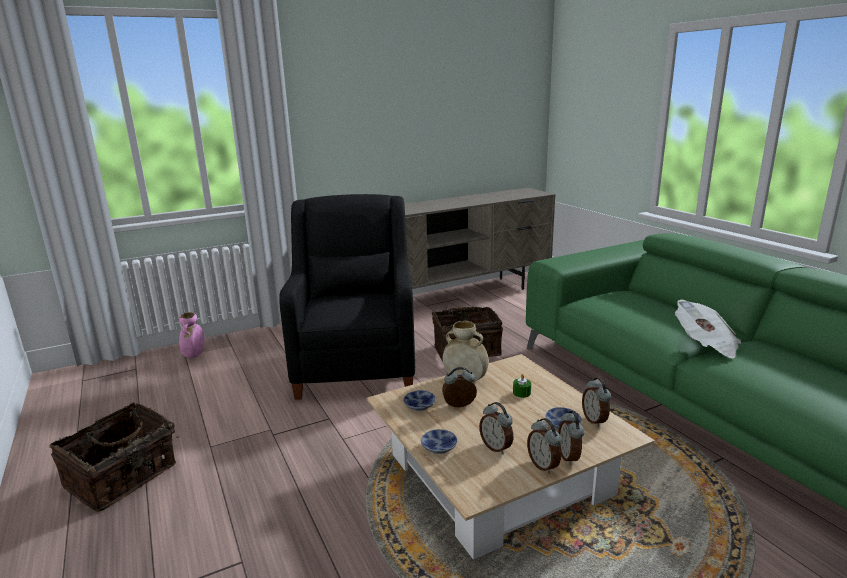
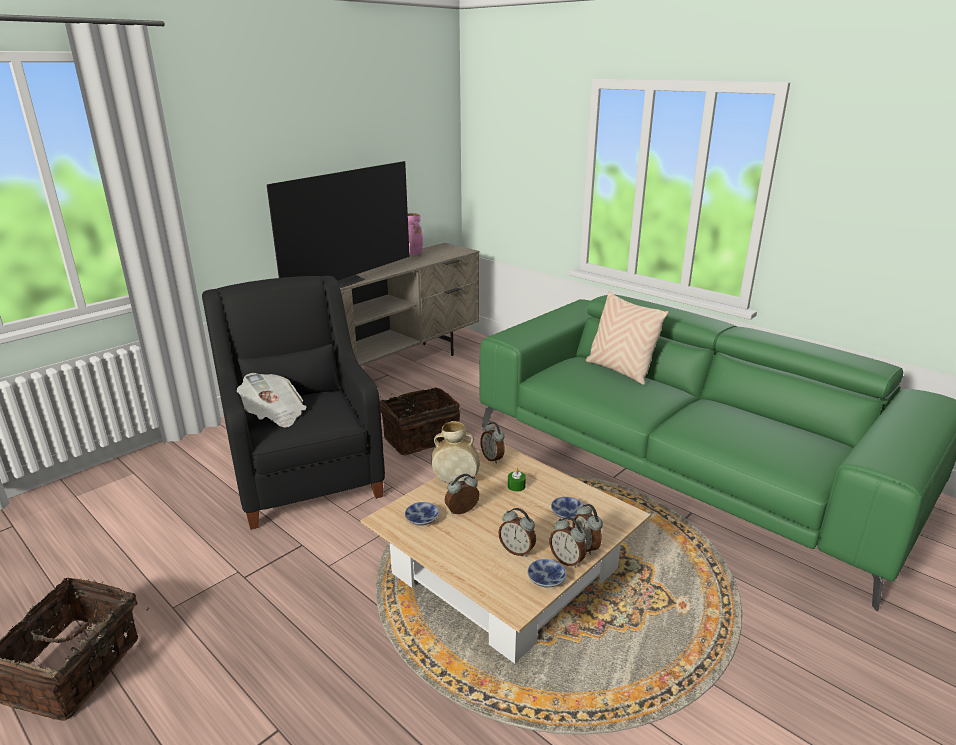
camera: 20 degrees left, 5 degrees up
(194, 355) = (89, 494): pink vase -> pink vase (414, 254)
(423, 209) = (345, 281): none -> television
(439, 448) = (463, 563): bowl -> bowl (547, 580)
(595, 420) = (594, 504): alarm clock -> alarm clock (493, 458)
(667, 305) = (620, 370): none -> beige pillow
(706, 344) = (668, 411): newspaper -> newspaper (274, 414)

